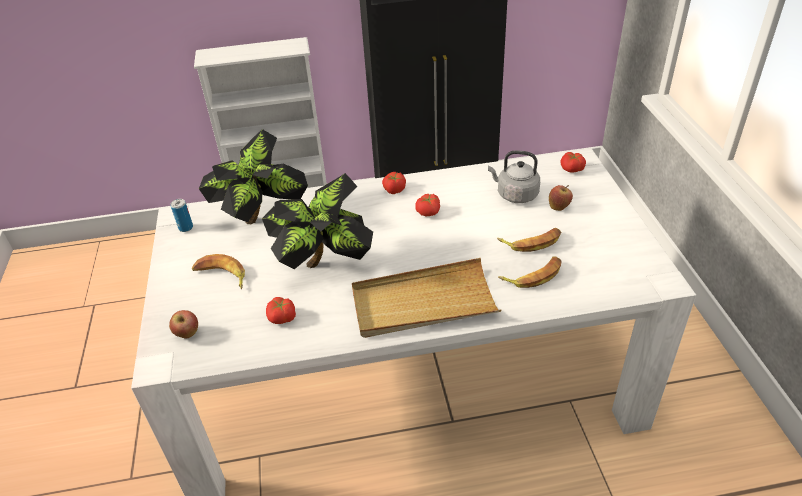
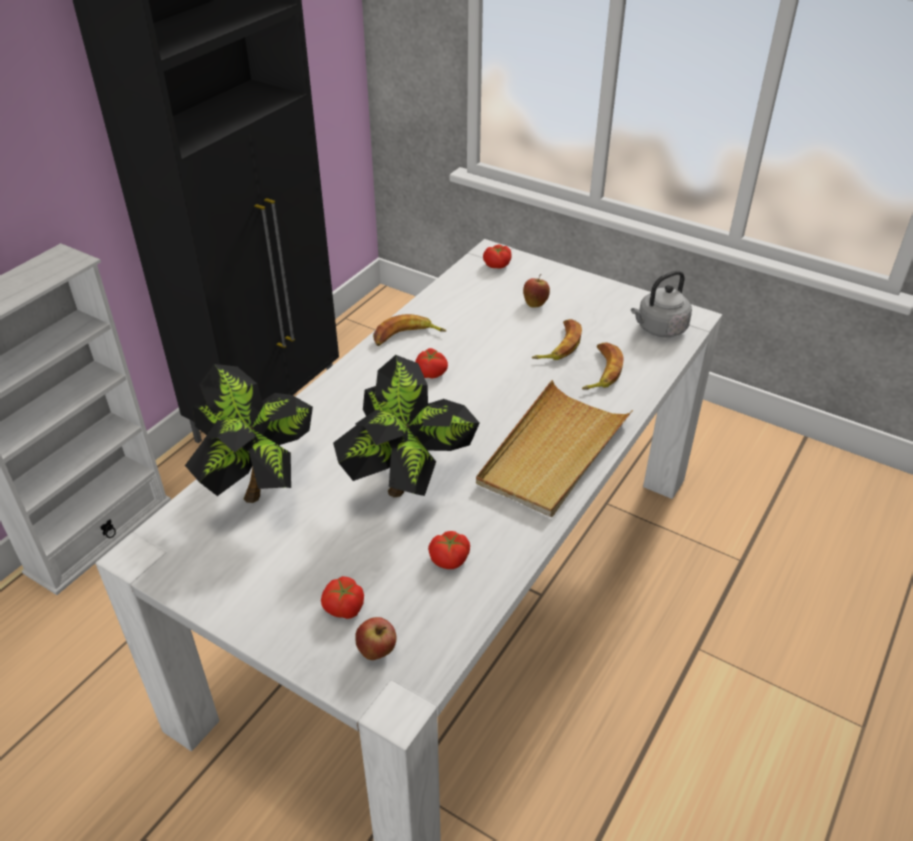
camera: 50 degrees left, 0 degrees up
(186, 227) = (178, 557): can -> none
(221, 275) = (314, 571): banana -> banana (406, 337)
(394, 189) = (363, 371): tomato -> tomato (344, 607)
(515, 195) = (484, 313): grey kettle -> grey kettle (659, 329)

